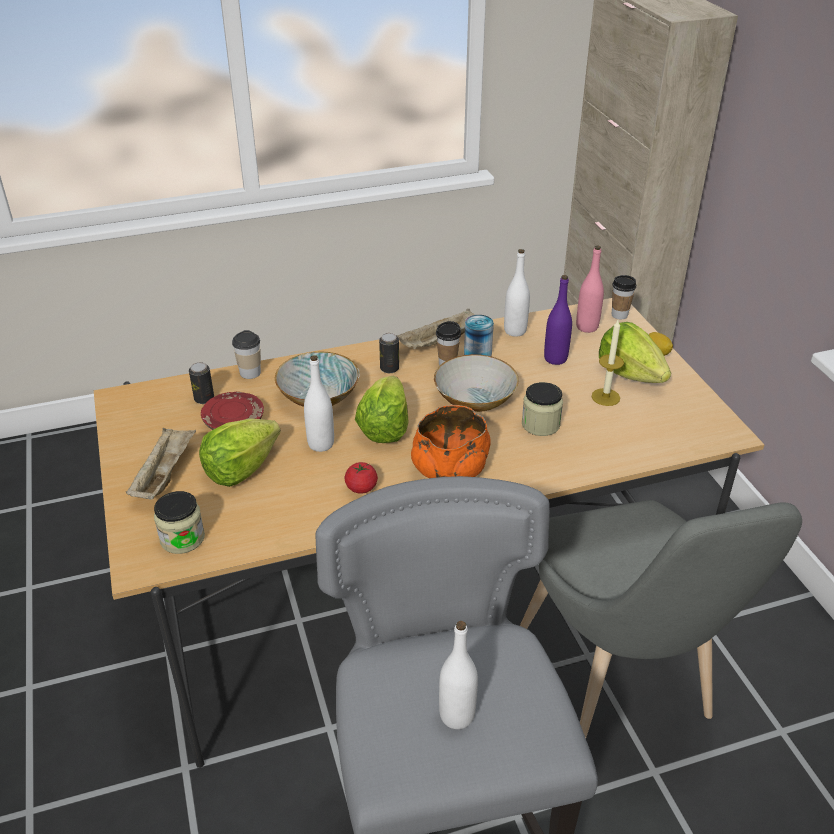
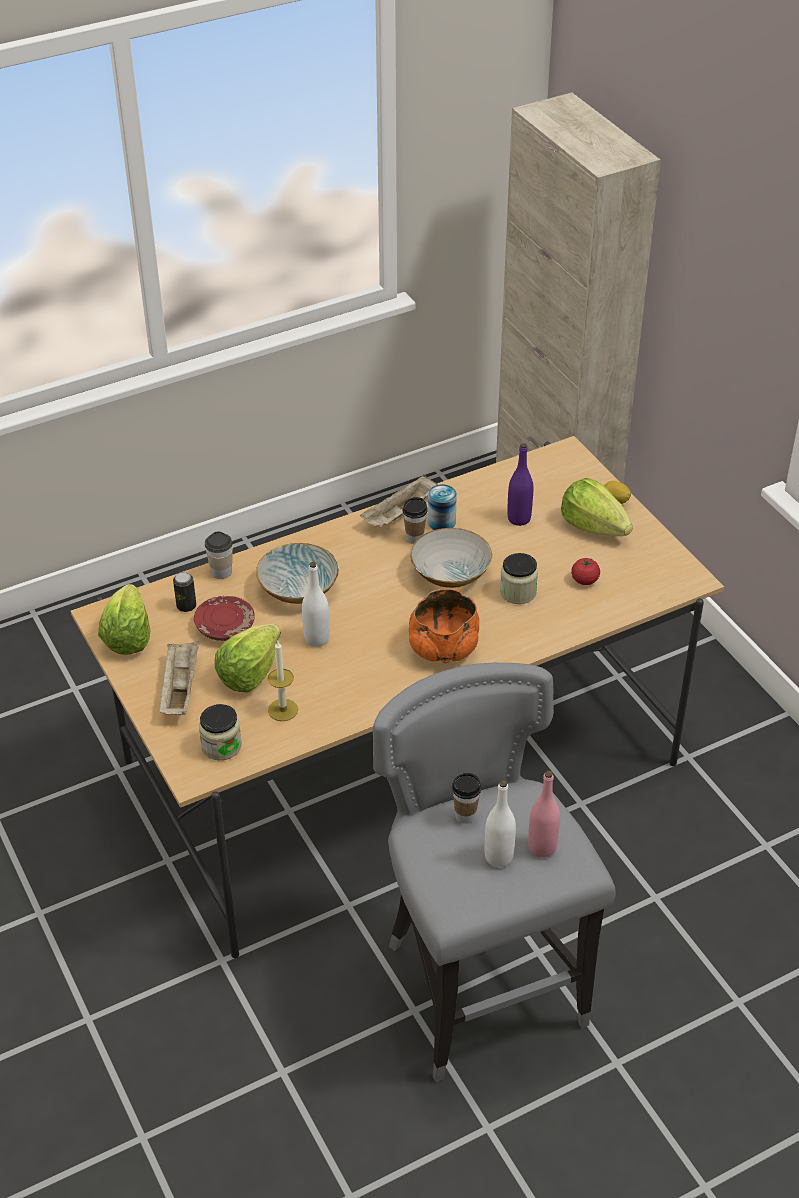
camera: 10 degrees left, 5 degrees up
(361, 488) = (368, 677): tomato -> tomato (584, 580)
(384, 427) = (372, 614): lettuce -> lettuce (128, 637)
(389, 368) = (359, 550): can -> none
(515, 331) = (473, 491): white bottle -> none
(587, 327) = (543, 478): pink bottle -> pink bottle (542, 847)
(605, 397) = (574, 555): candle -> candle (283, 710)
(619, 315) = (573, 460): cup -> cup (465, 815)
(620, 683) = (614, 824): grey chair -> none

